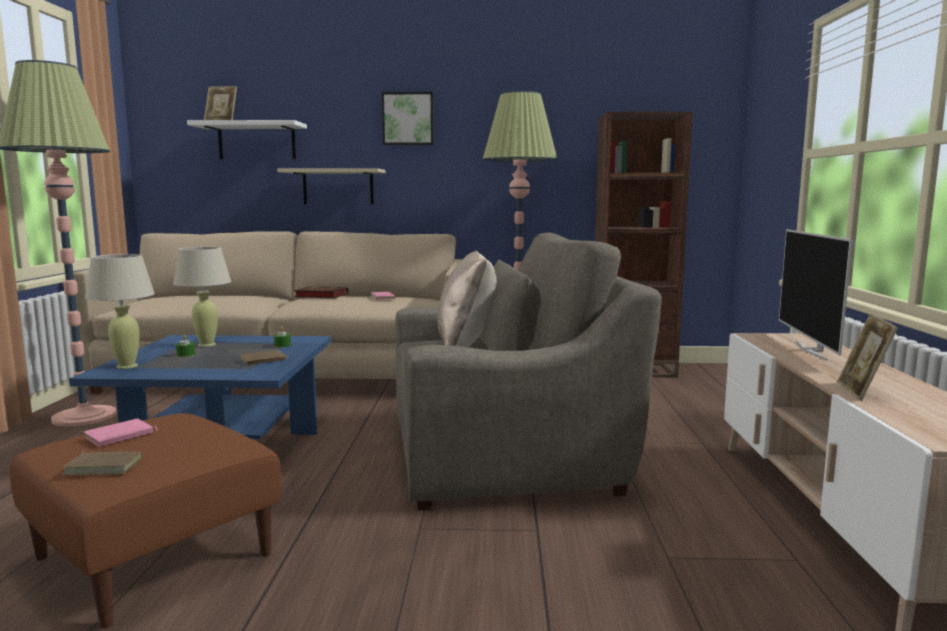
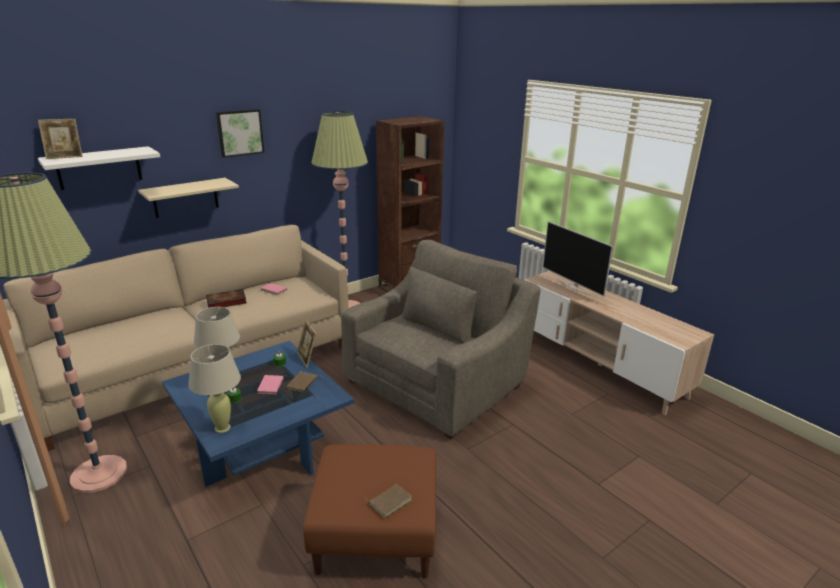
camera: 40 degrees left, 15 degrees up
(120, 436) = (347, 480): pink book -> pink book (271, 386)
(466, 345) = (419, 330): beige pillow -> none
(861, 392) = (628, 318): picture frame -> picture frame (307, 358)

